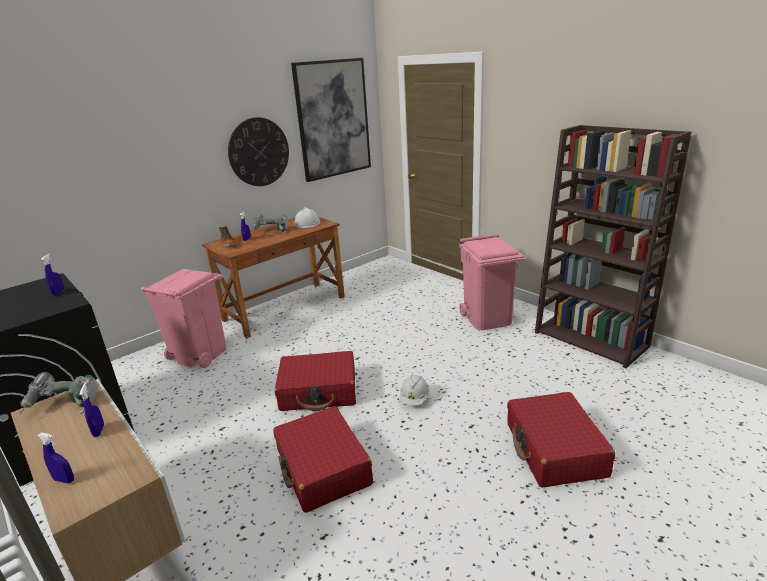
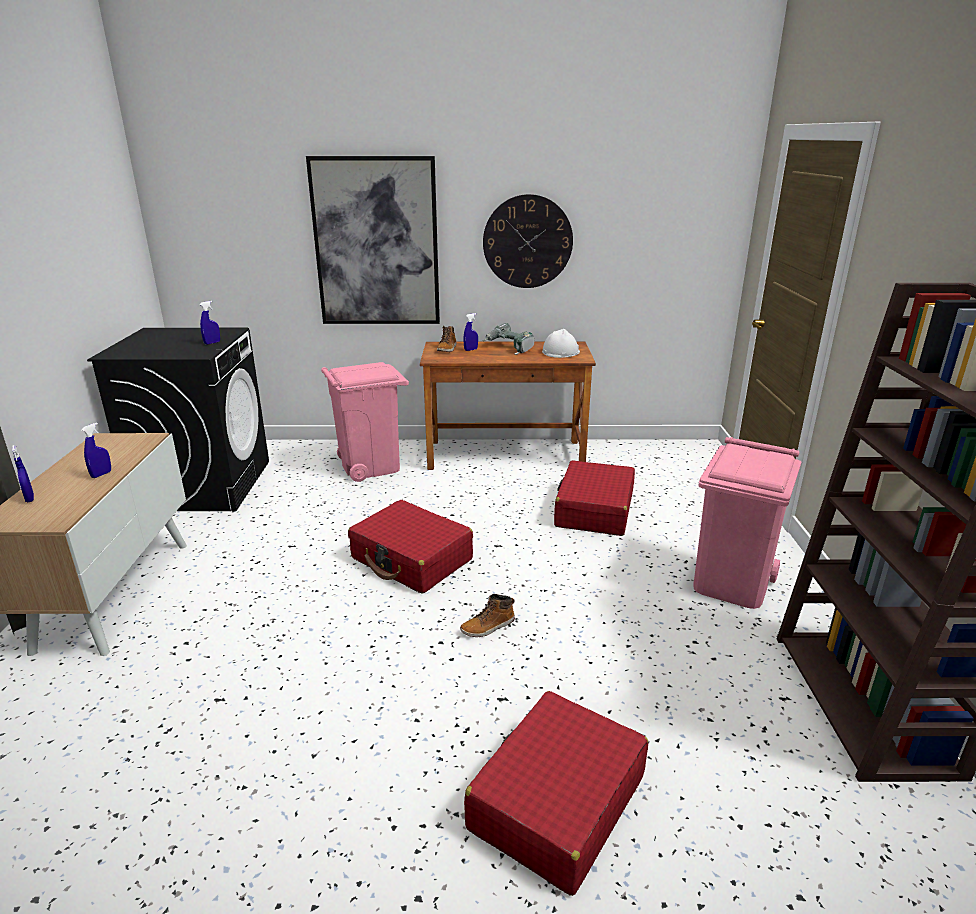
camera: 40 degrees right, 0 degrees up
(63, 405) = (121, 443): power drill -> none
(323, 468) = (307, 637): red suitcase -> red suitcase (594, 510)
(333, 119) = (659, 213): picture -> picture (376, 243)
(414, 399) = (488, 627): white hard hat -> boot

